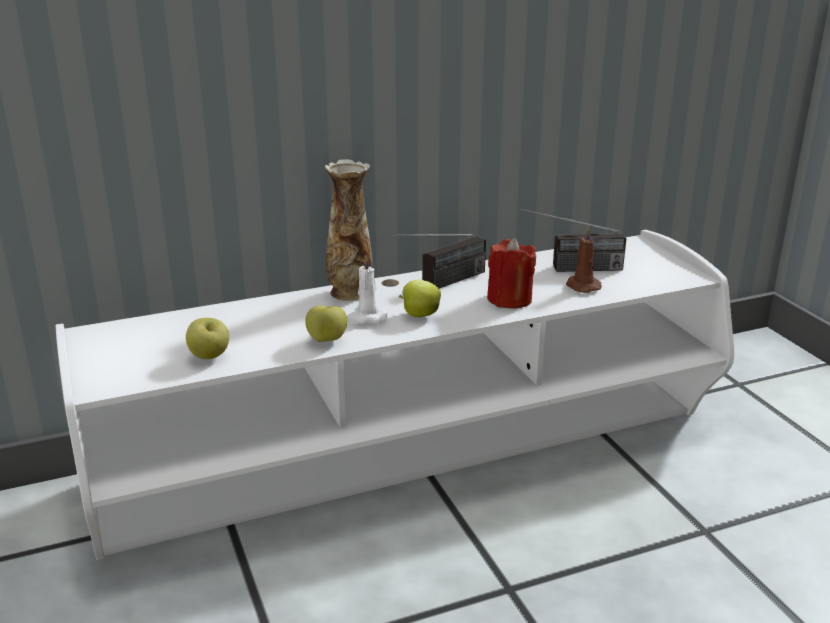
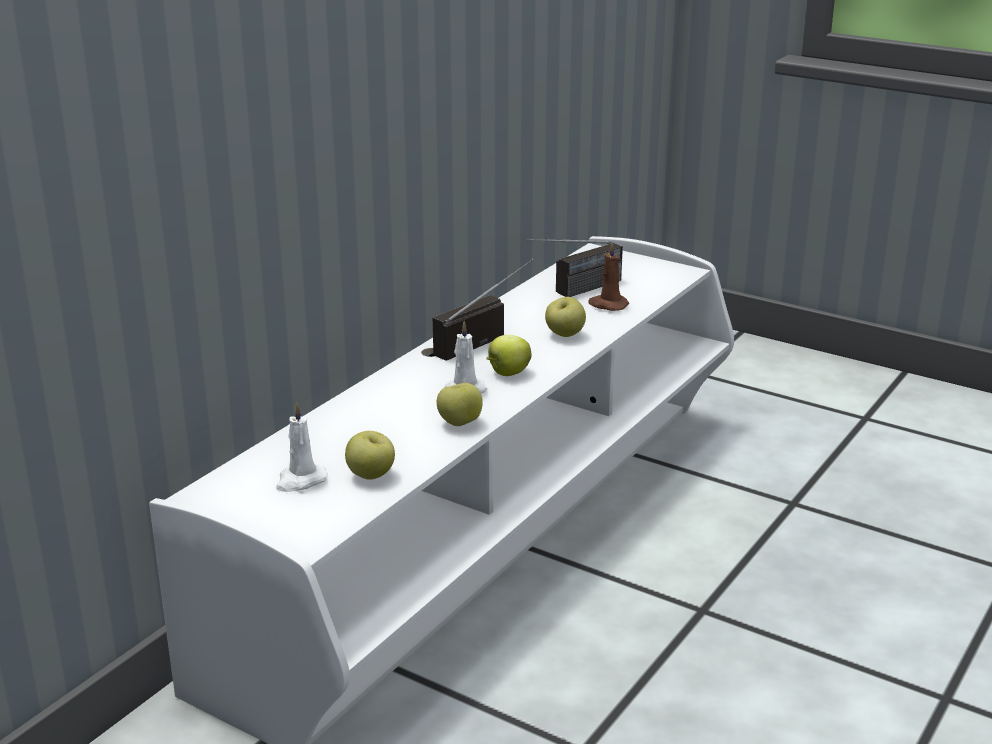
camera: 35 degrees left, 0 degrees up
(163, 343) = (300, 481): none -> white candle
(350, 292) = (408, 372): vase -> none
(441, 284) = (482, 339): radio -> radio turned 150 degrees counterclockwise
(509, 299) = (565, 335): red candle -> apple

